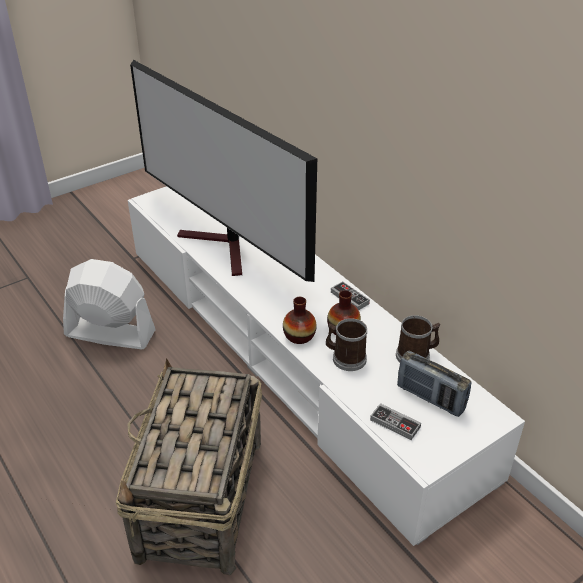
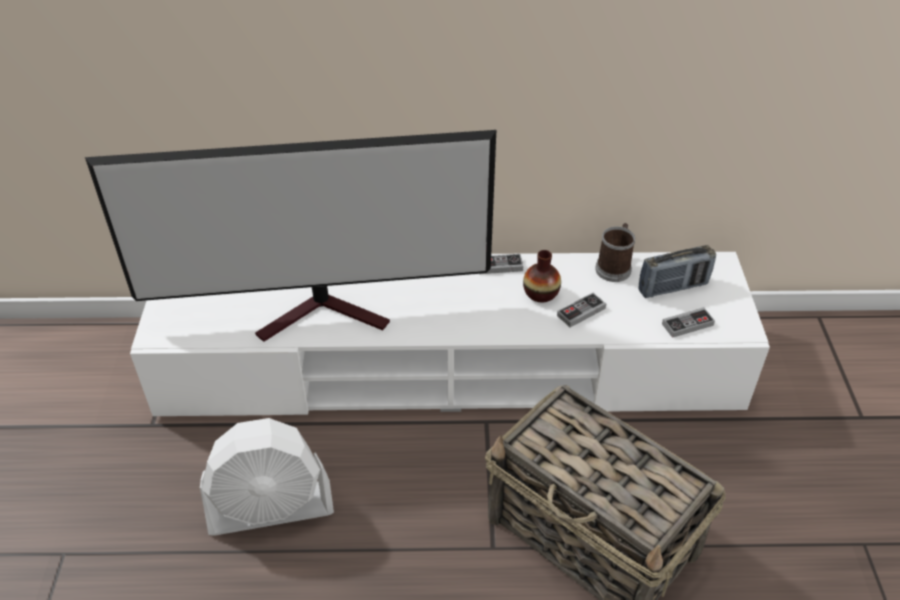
camera: 55 degrees left, 5 degrees up
(110, 333) = (271, 508): white fan -> white fan turned 150 degrees counterclockwise
(299, 336) = (524, 327): vase -> none
(345, 358) = (581, 312): mug -> game controller

